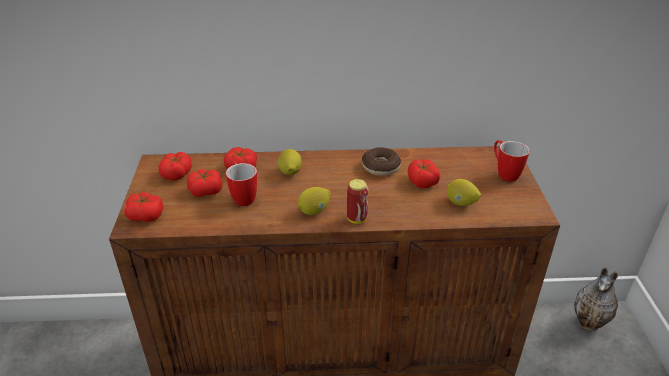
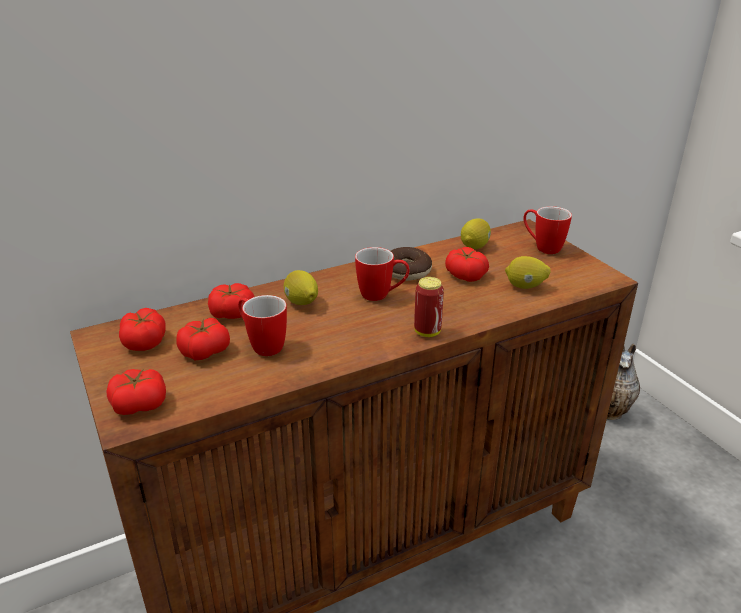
camera: 25 degrees left, 5 degrees down
(314, 211) = (369, 337): lemon -> lemon (475, 246)
(348, 181) = (382, 295): none -> mug

